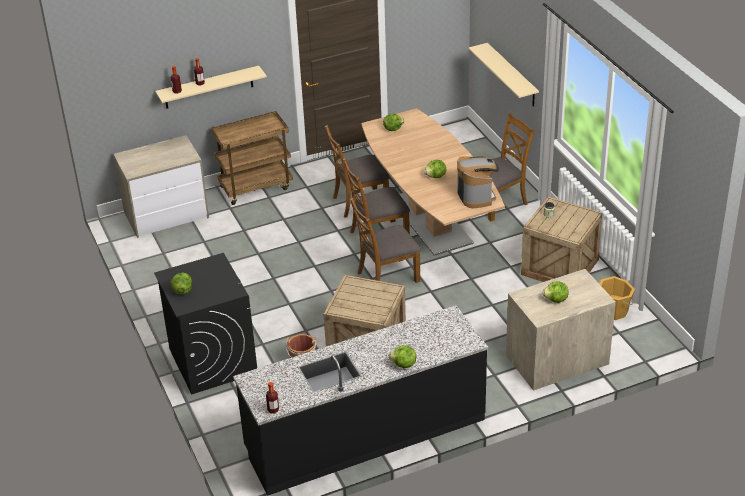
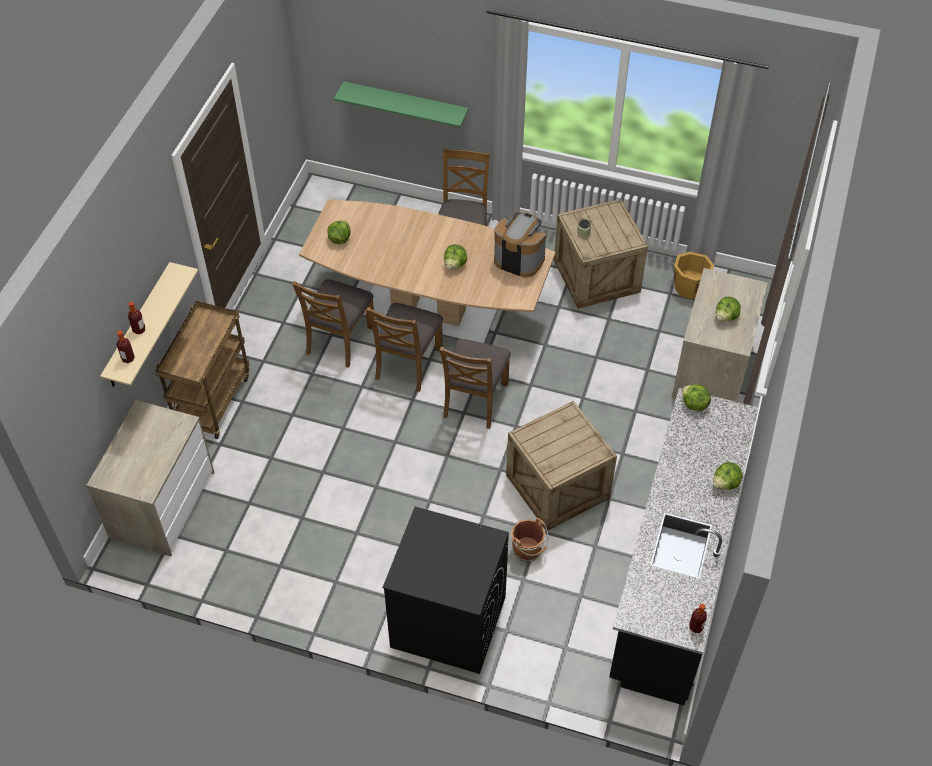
camera: 50 degrees left, 15 degrees up
(182, 290) = (442, 582): lettuce -> lettuce (694, 404)
(512, 75) = (405, 104): beige shelf -> green shelf

